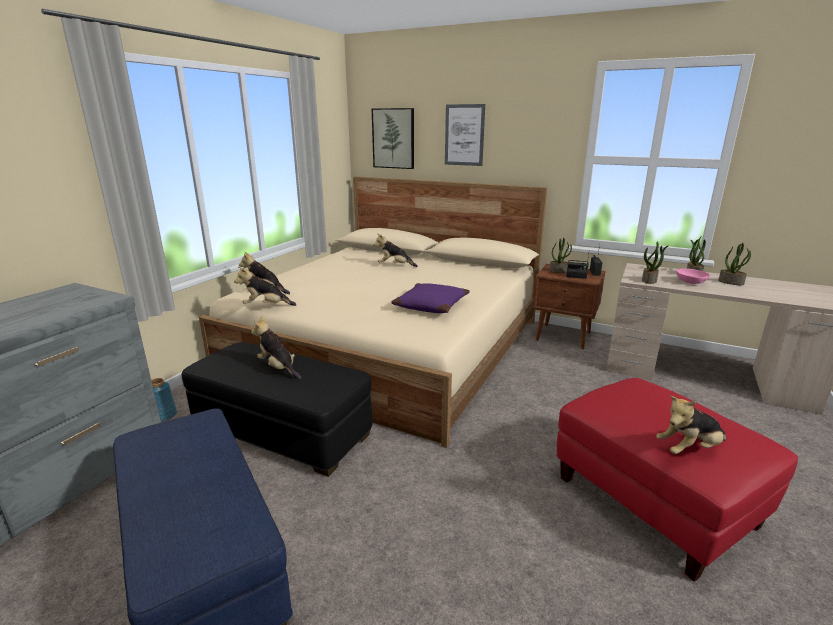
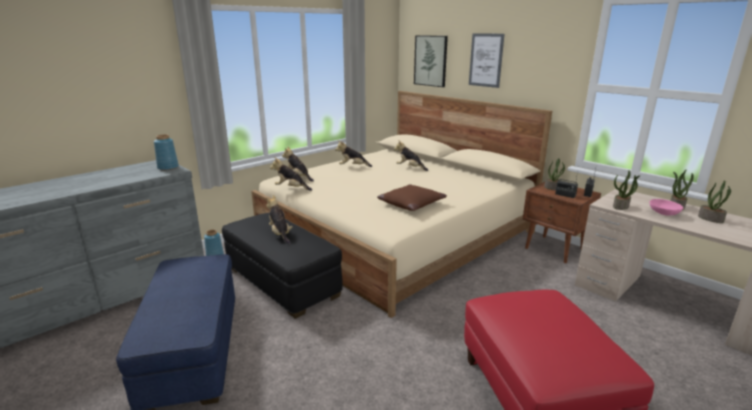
camera: 20 degrees right, 0 degrees up
(90, 295) = (168, 167): none -> blue vase
(430, 306) = (411, 204): purple pillow -> brown pillow
(689, 449) = (539, 351): plush toy -> plush toy (353, 167)

